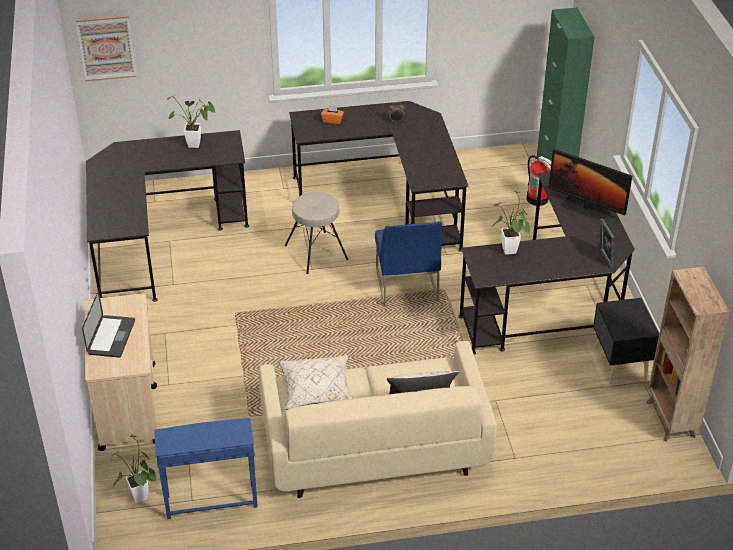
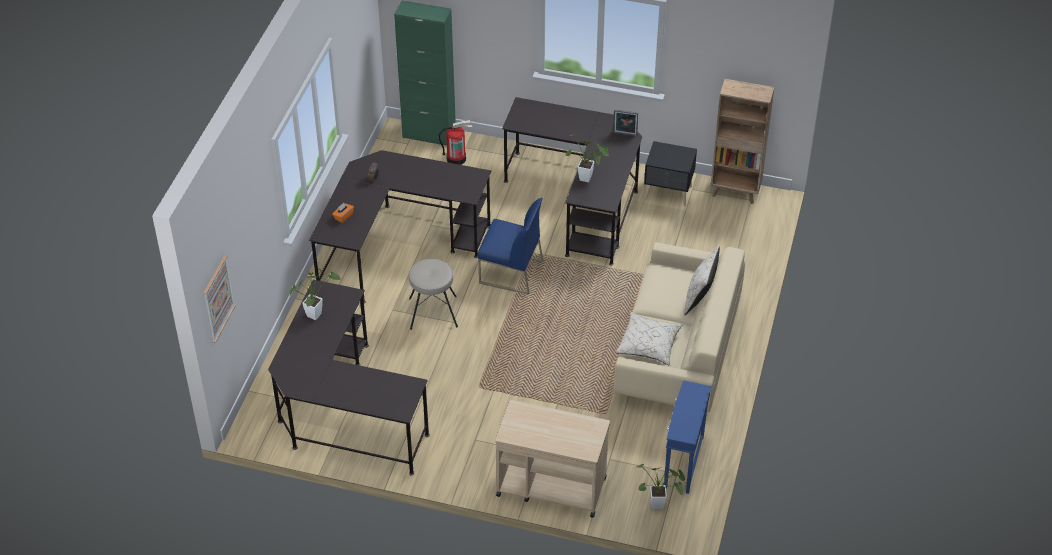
camera: 65 degrees left, 5 degrees up
(111, 337) = (554, 434): laptop -> none
(585, 208) = (562, 120): monitor -> none

